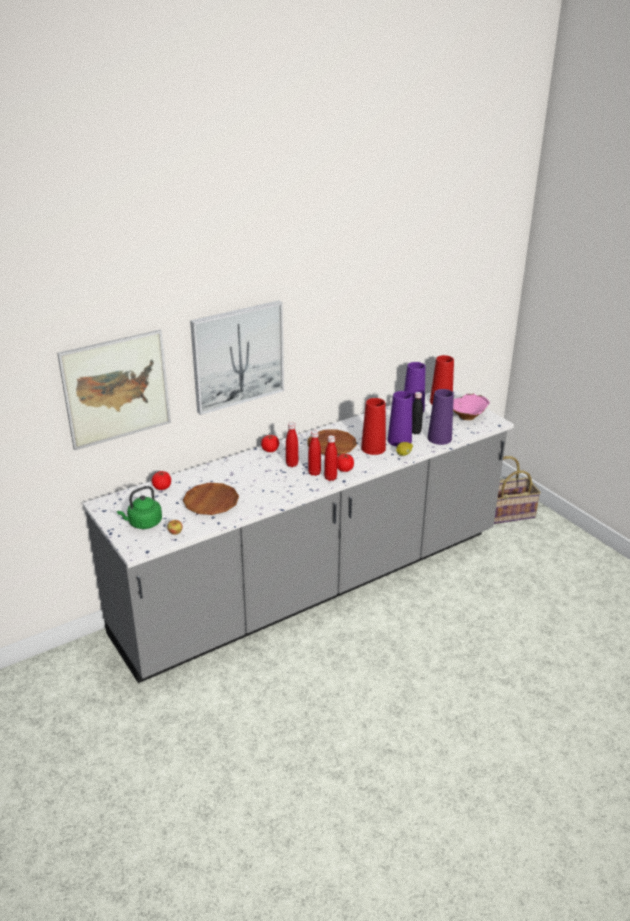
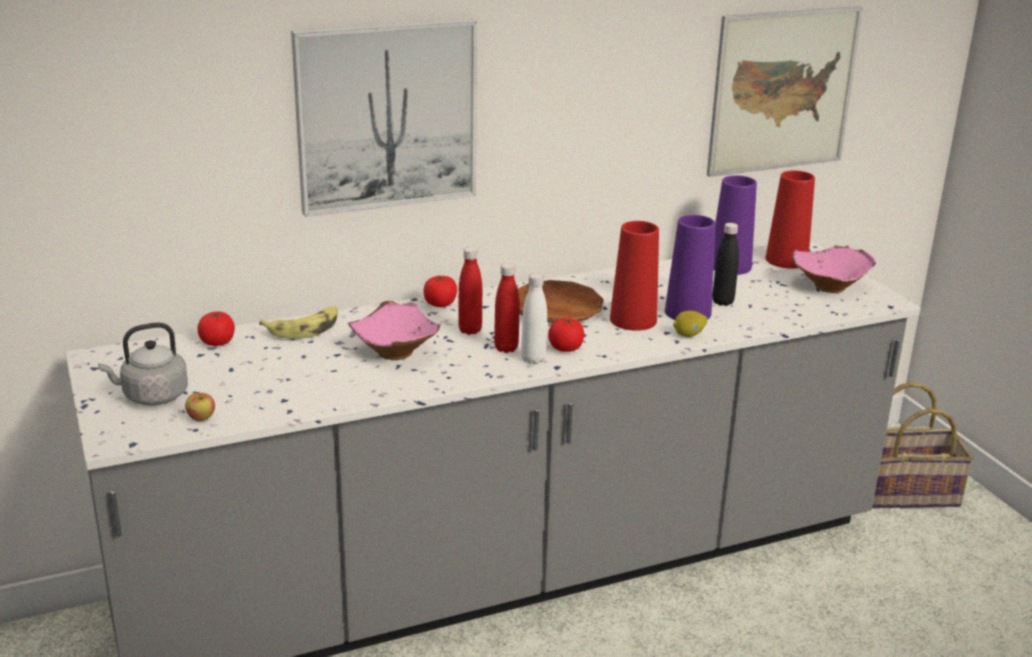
camera: 10 degrees right, 5 degrees down
(116, 389) = (140, 143): picture -> picture (782, 91)
(143, 523) = (152, 396): green kettle -> grey kettle
(204, 473) = (304, 328): none -> banana
(211, 502) = (292, 376): brown plate -> none
(260, 482) = (398, 352): none -> pink bowl
(330, 478) = (533, 359): red bottle -> white bottle
(439, 438) = (766, 316): purple vase -> none

